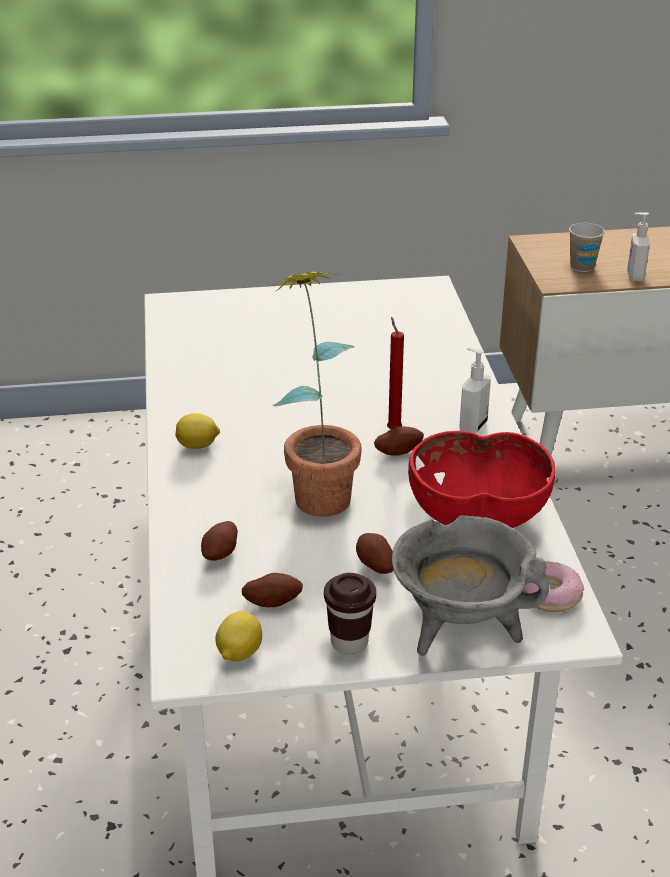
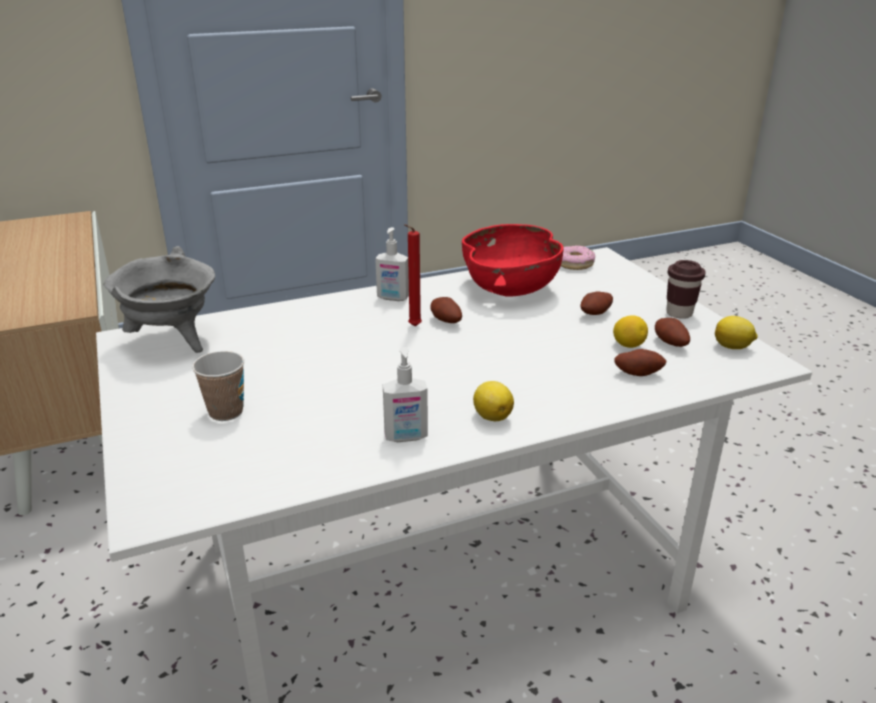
camera: 105 degrees left, 5 degrees down
(284, 567) = (628, 345): none -> lemon
(318, 489) = (520, 346): potted plant -> none
(461, 630) = (631, 283): grey cooking pot -> grey cooking pot (173, 341)
(582, 267) = (43, 300): cup -> cup (226, 412)
(634, 276) = (73, 279): soap dispenser -> soap dispenser (406, 437)

